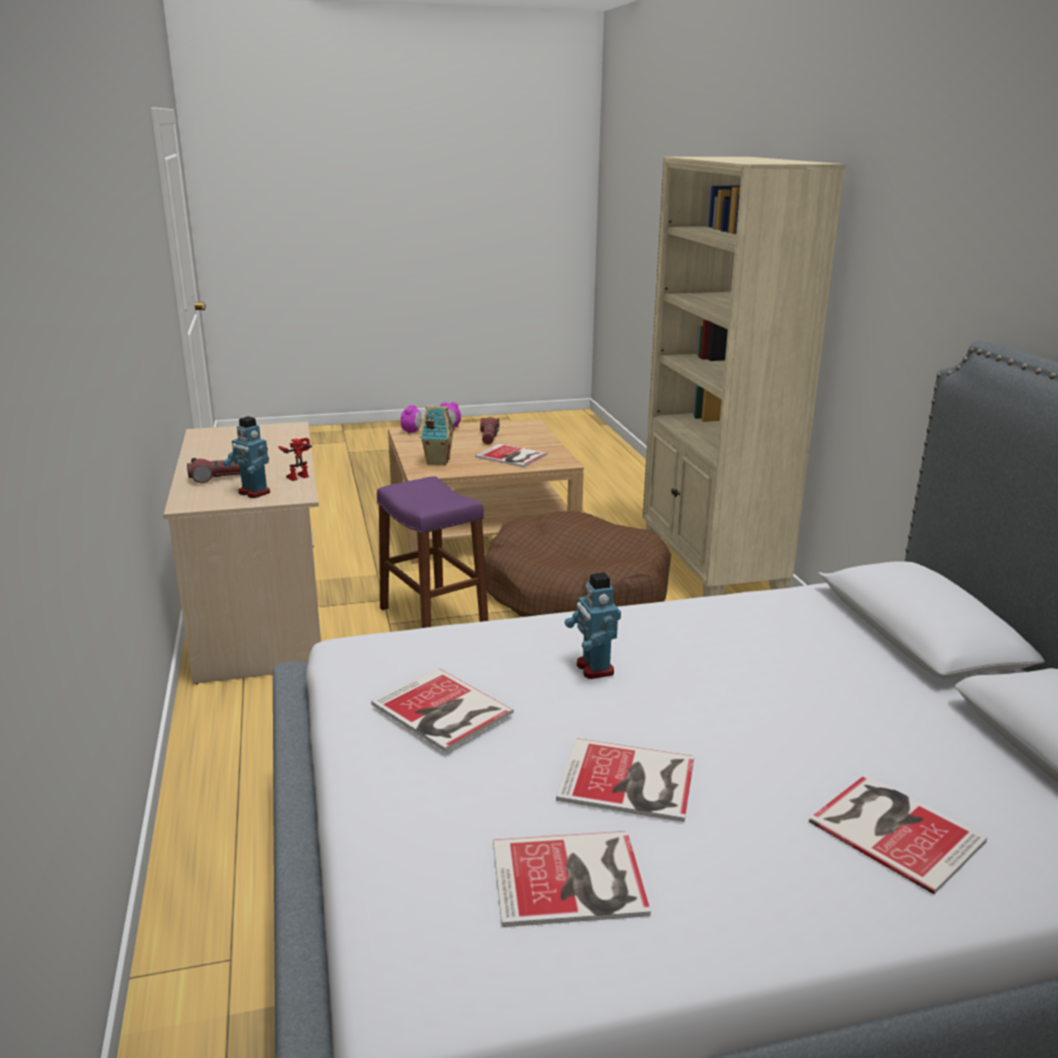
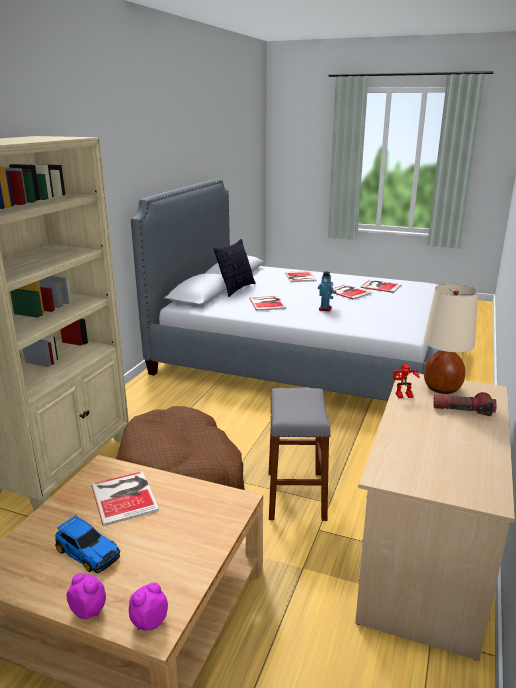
camera: 145 degrees left, 0 degrees up
(253, 493) = (441, 388): toy robot -> beige table lamp
(433, 618) = (296, 495): purple stool -> grey stool
(437, 462) = (204, 517): toy house -> none
(442, 711) = (388, 310): book -> book (268, 303)
(489, 437) = (87, 551): flashlight -> toy car
(910, 680) = (236, 289): none -> pillow

